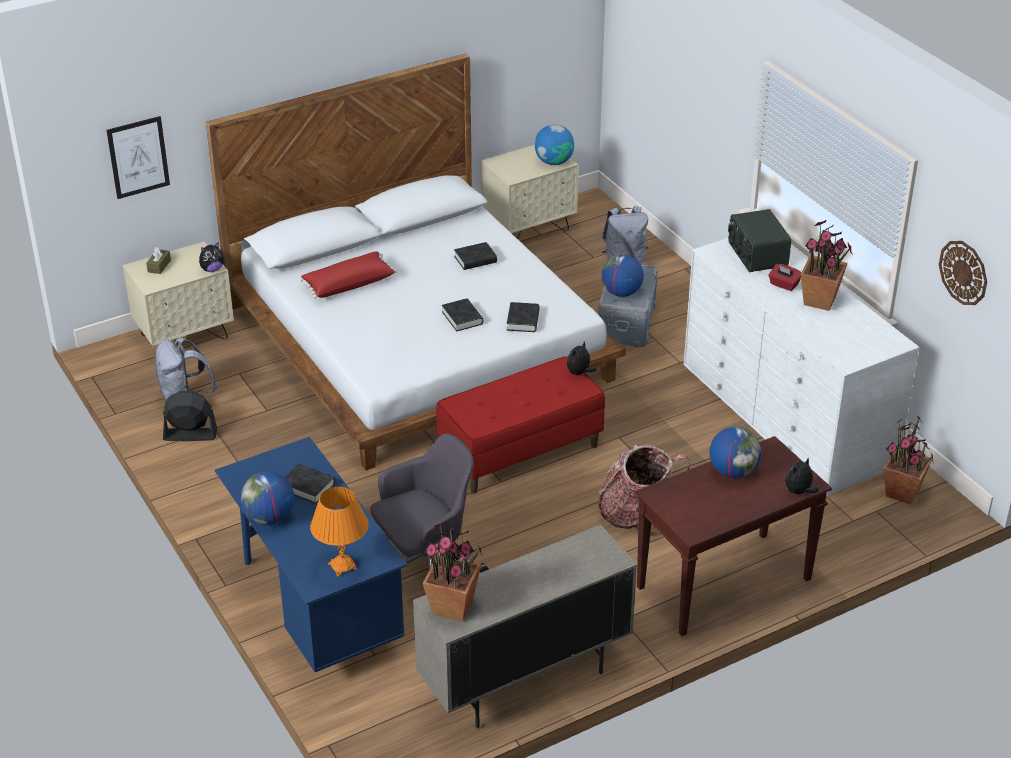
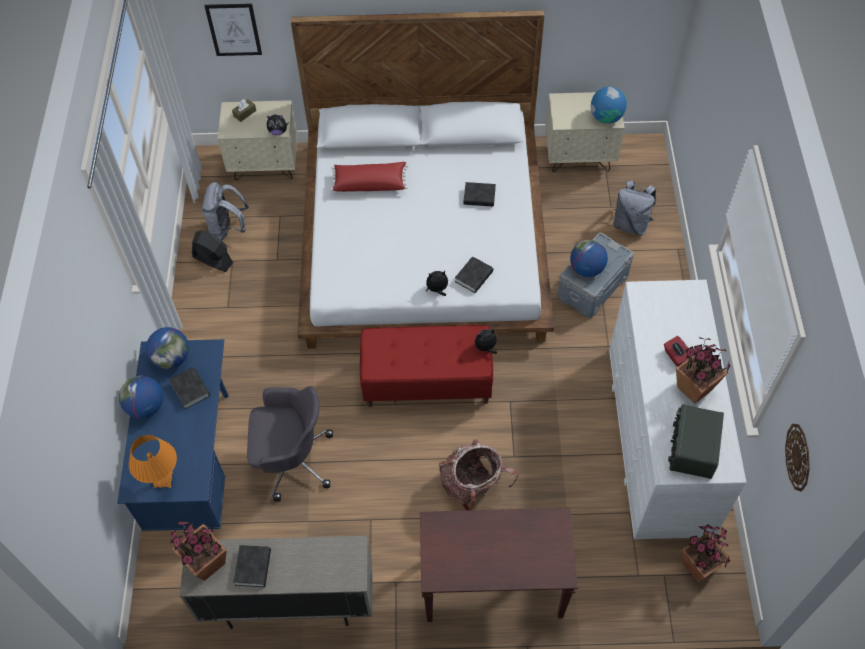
camera: 30 degrees right, 20 degrees up
(462, 318) = (430, 254): black book -> black book (253, 567)
(733, 471) = (509, 530): globe -> globe (172, 358)
(756, 254) = (676, 311): radio -> radio (691, 448)
(799, 492) = (547, 579): plush toy -> plush toy (437, 289)

